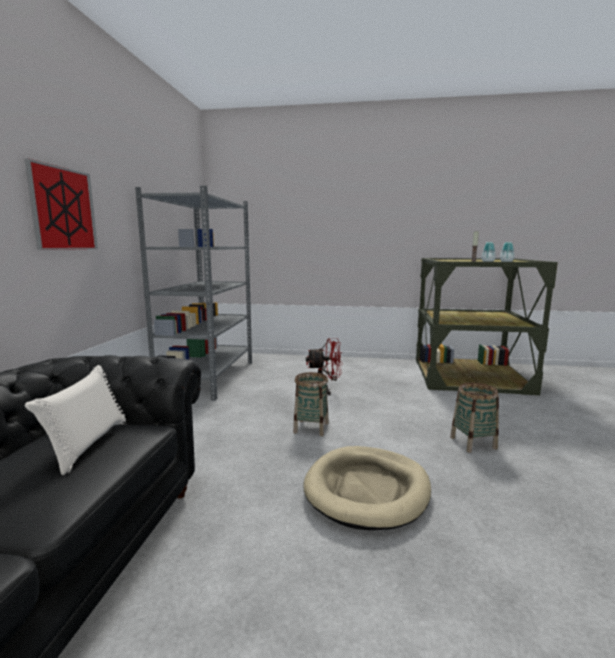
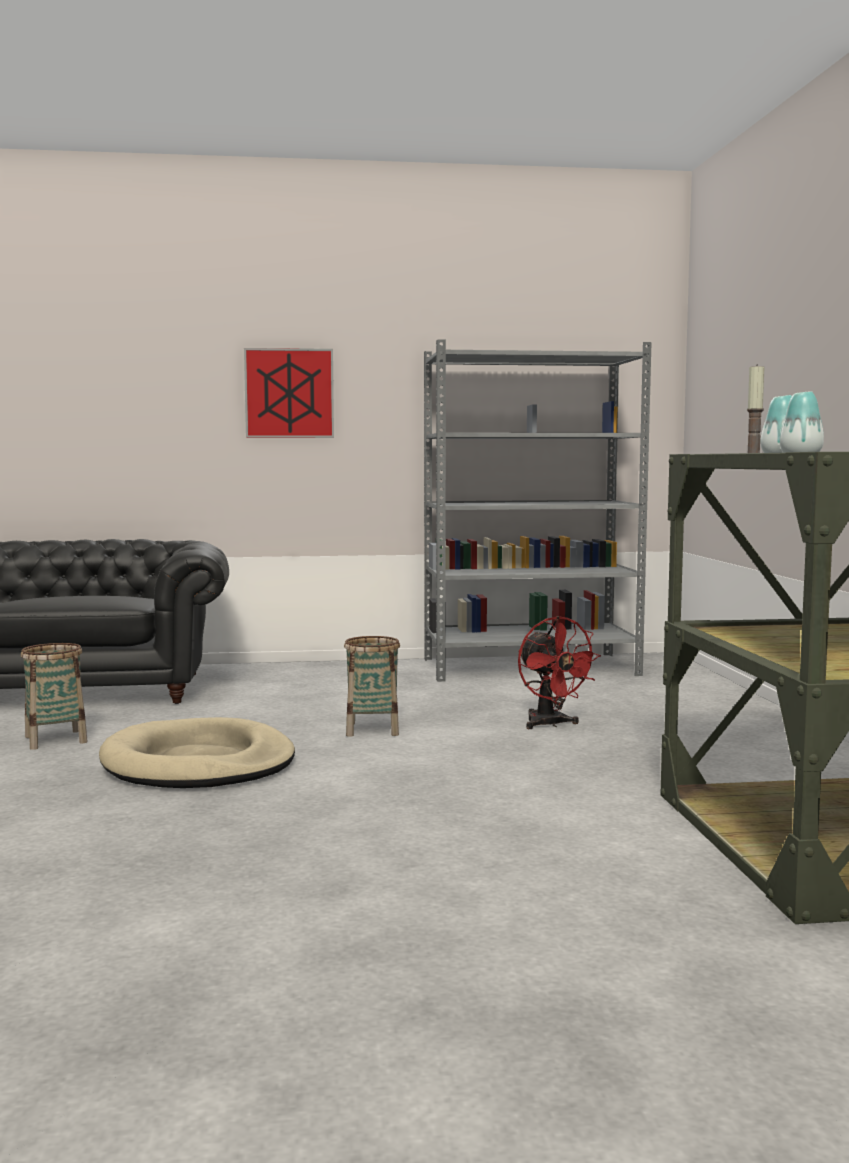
camera: 75 degrees right, 5 degrees down
(87, 444) = (97, 597): white pillow -> none
(473, 443) = (374, 823): basket -> basket (55, 740)

